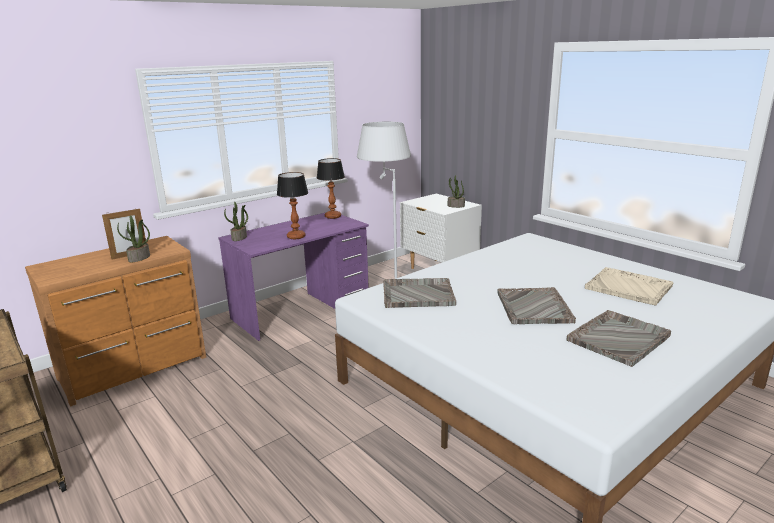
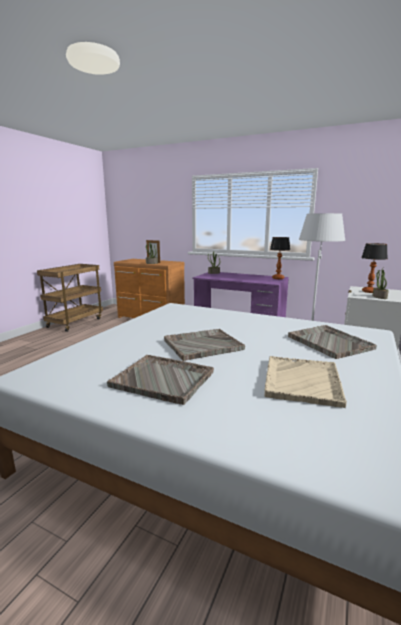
camera: 65 degrees right, 5 degrees down
(295, 237) = (230, 278): table lamp -> table lamp (369, 291)
(417, 294) = (192, 315): grey tray -> grey tray (329, 342)

